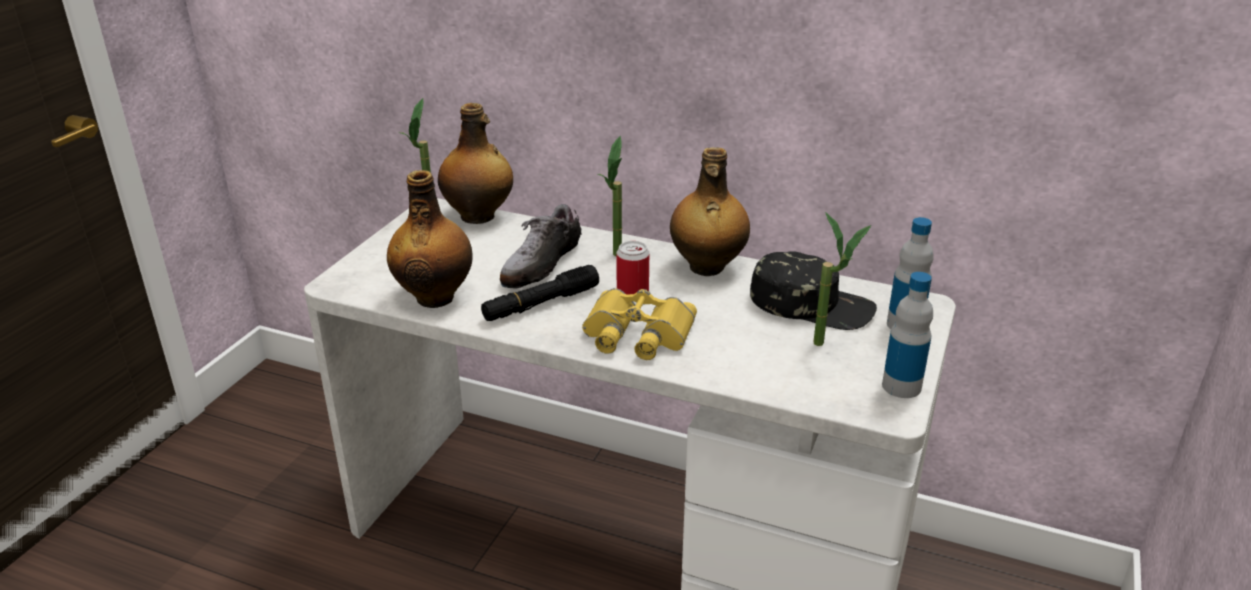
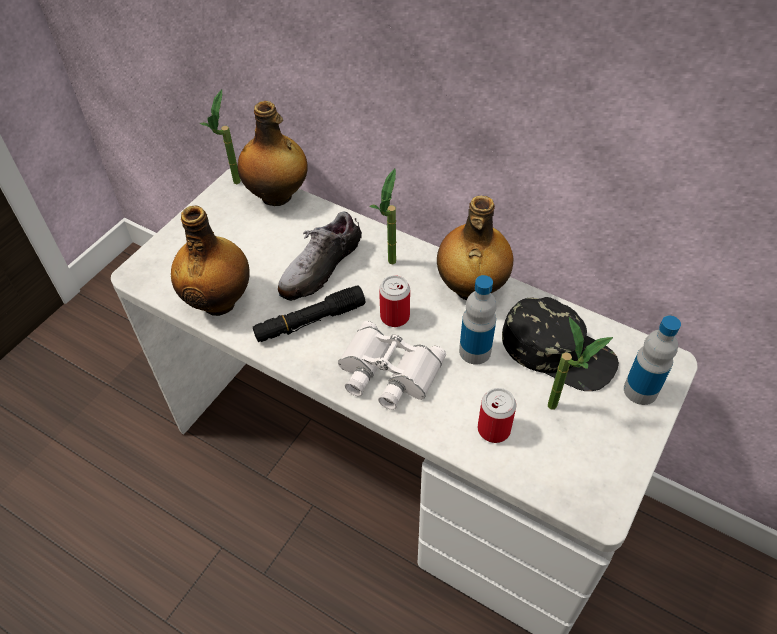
camera: 10 degrees right, 20 degrees up
(636, 334) = (386, 372): yellow binoculars -> white binoculars
(763, 365) = (493, 429): none -> can
(901, 386) = (617, 475): bottle -> bottle (475, 351)

